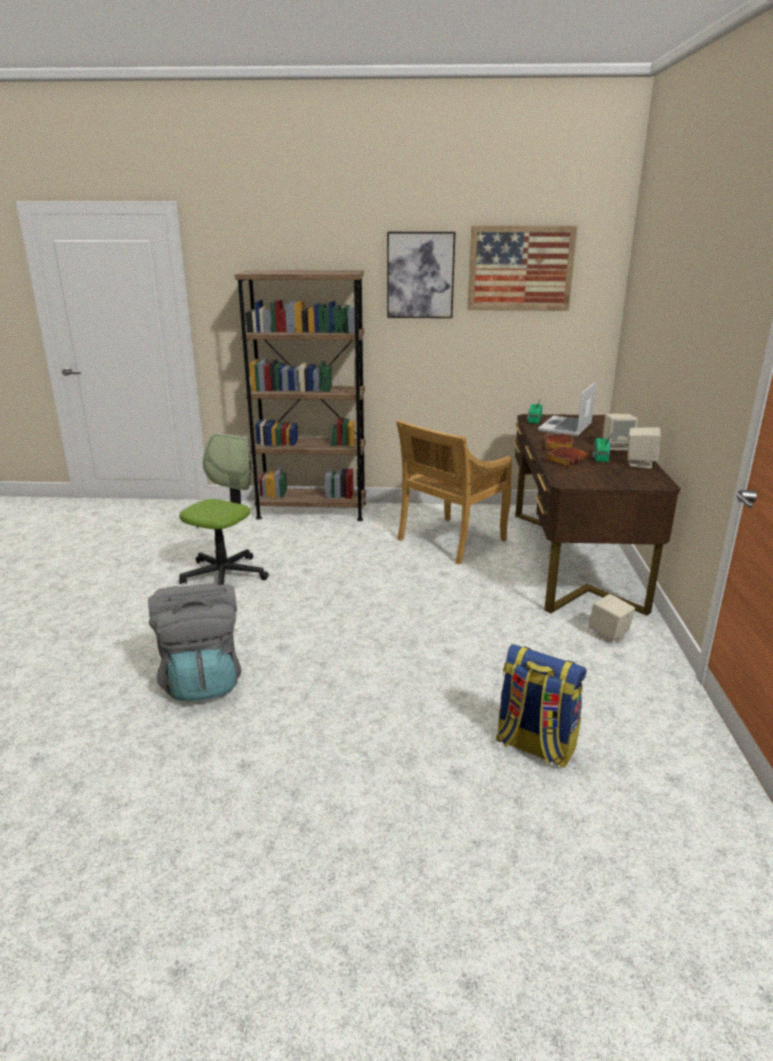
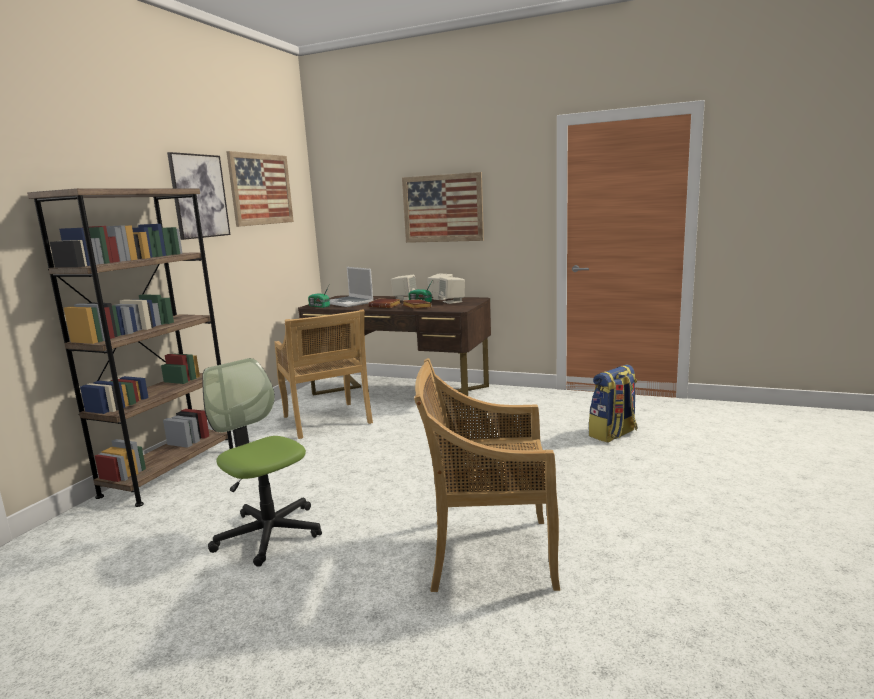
camera: 70 degrees left, 10 degrees down
(202, 680) = (488, 553): grey backpack -> beige chair
(608, 635) = (505, 398): beige speaker -> beige speaker (452, 302)
(684, 331) = (442, 208): none -> picture

